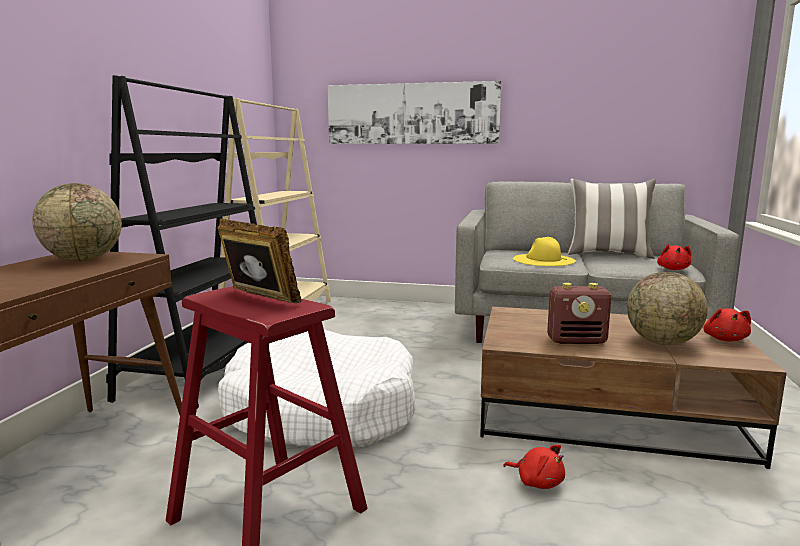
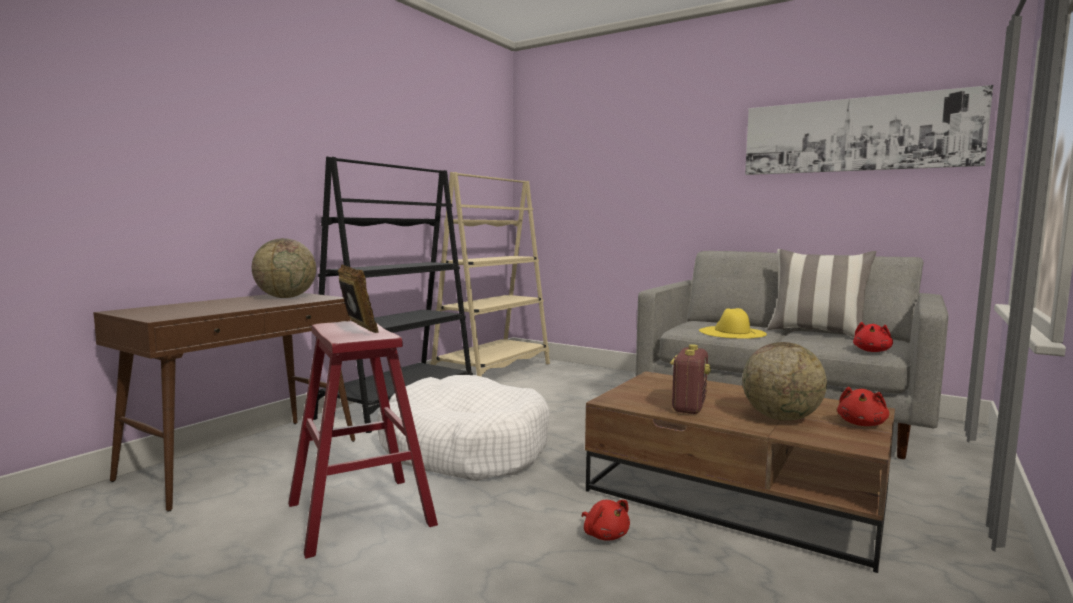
camera: 20 degrees right, 5 degrees down
(412, 114) = (633, 184): picture -> picture (856, 135)
(577, 341) = (688, 406): radio -> radio turned 90 degrees counterclockwise

